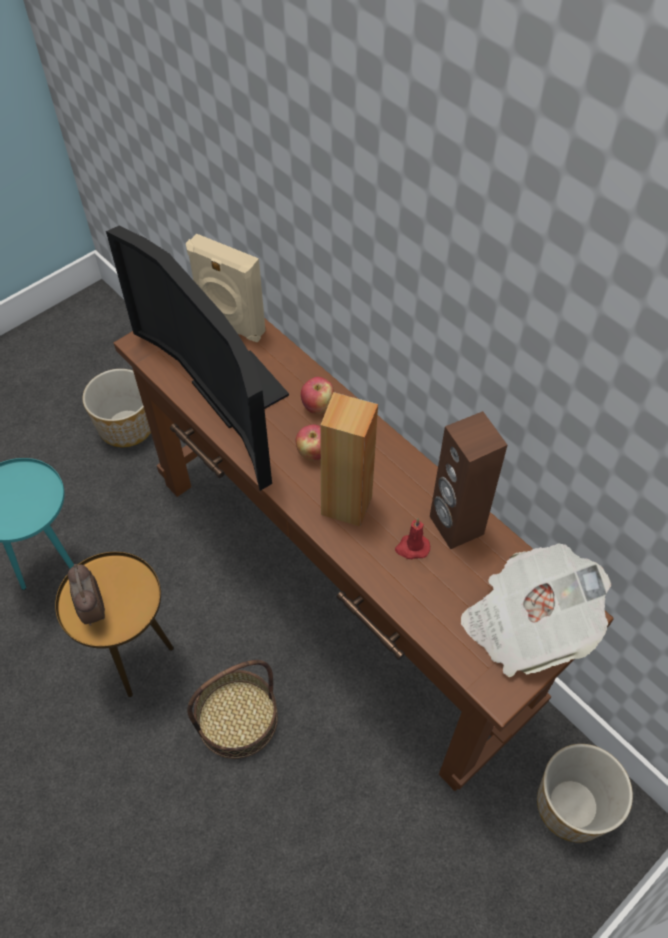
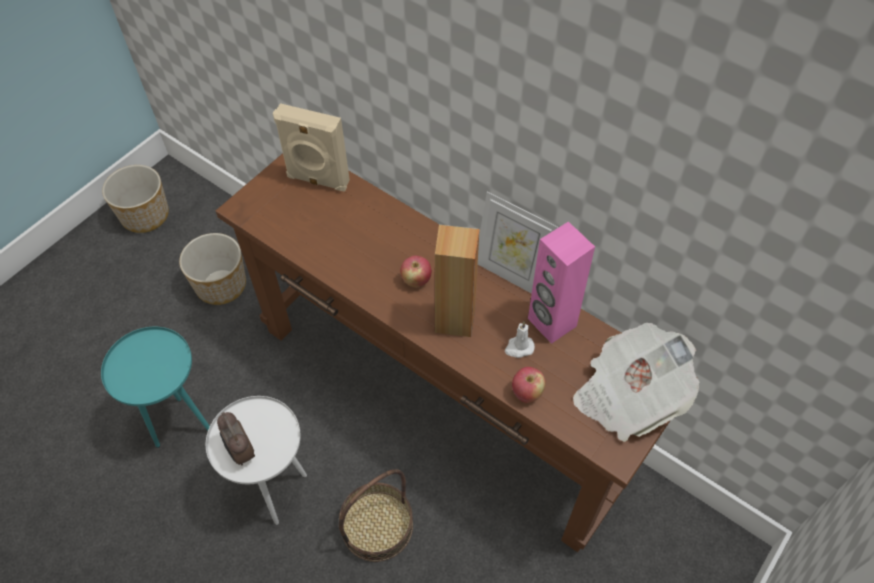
camera: 10 degrees left, 0 degrees up
(138, 661) = (277, 492): brown side table -> white side table
(227, 394) = (329, 241): television -> none
(317, 406) = (410, 239): apple -> apple (526, 393)
(412, 548) = (519, 348): red candle -> white candle
(421, 463) = (510, 274): none -> picture frame
(455, 525) = (551, 323): brown speaker -> pink speaker
(572, 807) = (677, 546): planter -> planter (145, 216)

